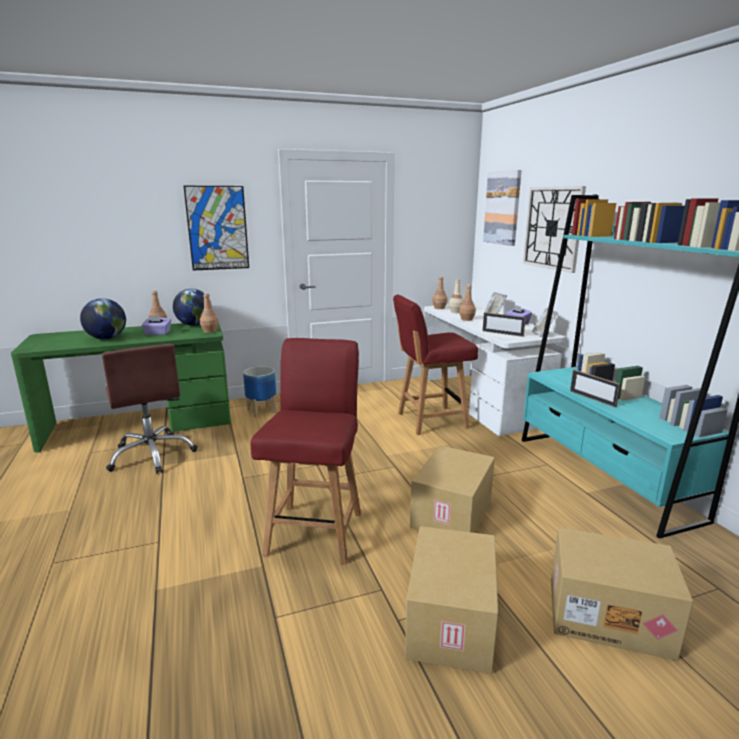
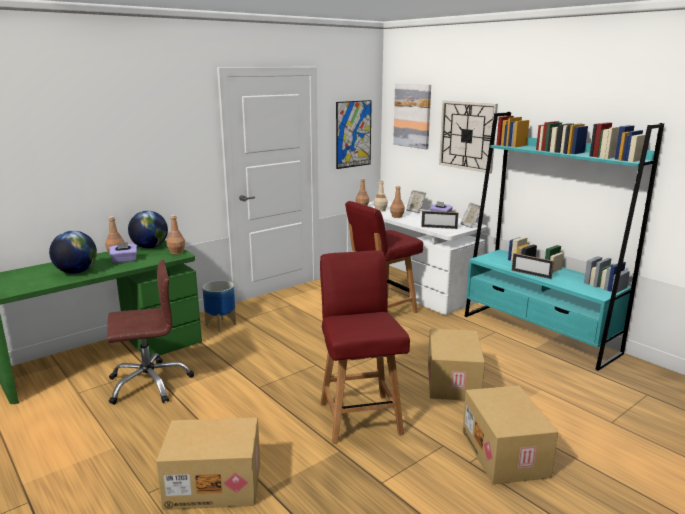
camera: 20 degrees left, 0 degrees up
(152, 455) = (149, 383): brown office chair -> brown office chair turned 60 degrees counterclockwise
(217, 228) = (163, 147): picture -> picture (353, 134)
(609, 615) = (596, 425): cardboard box -> cardboard box (215, 483)

